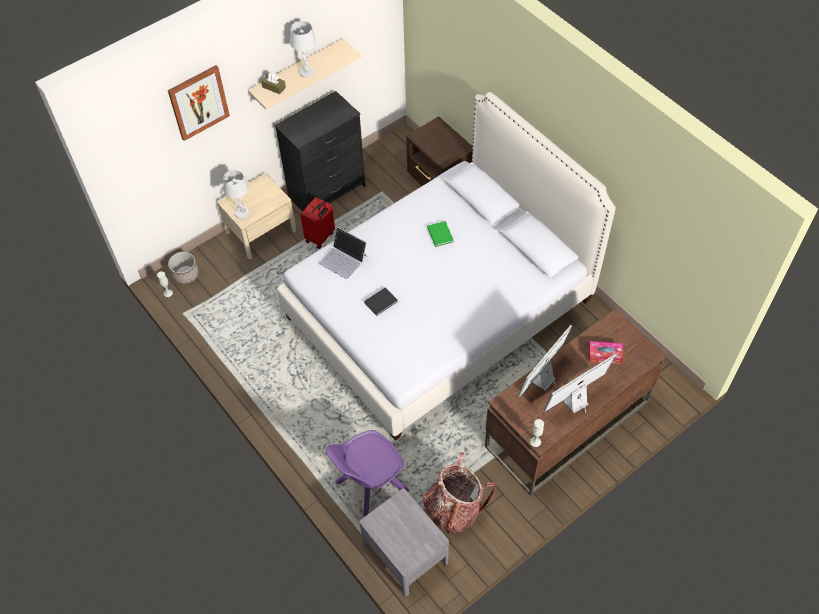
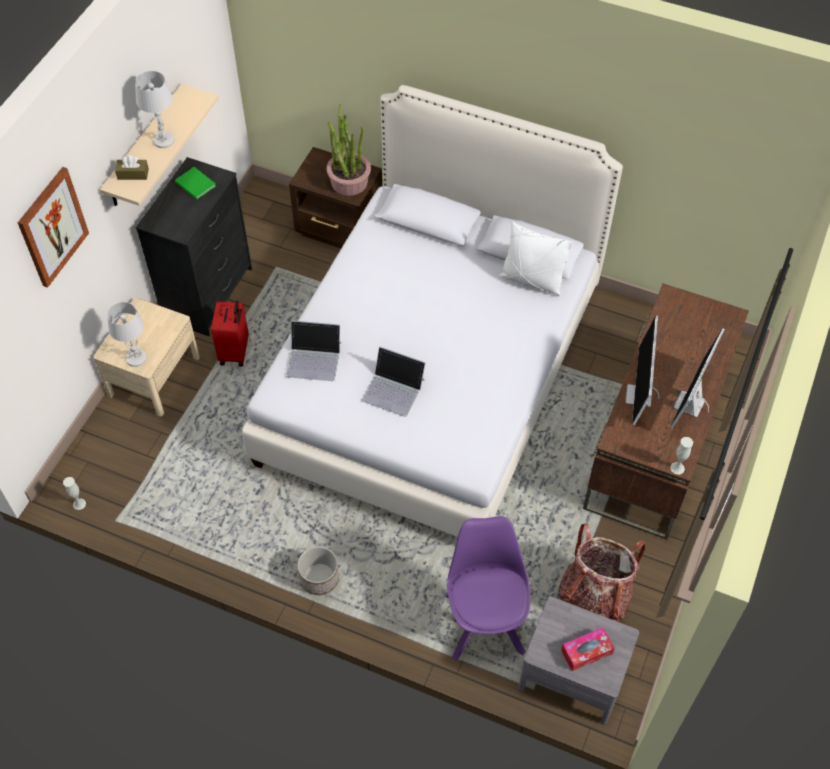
camera: 30 degrees left, 0 degrees up
(186, 275) = (88, 471): planter -> planter (319, 578)
(369, 488) = (484, 620): purple chair -> purple chair turned 150 degrees clockwise
(381, 302) = (394, 389): black book -> laptop
(440, 234) = (410, 281): green book -> green book (195, 183)
(447, 149) = (349, 181): none -> potted plant
(526, 268) = (532, 280): none -> white pillow
(604, 355) = (686, 339): tissue box -> tissue box (586, 652)

